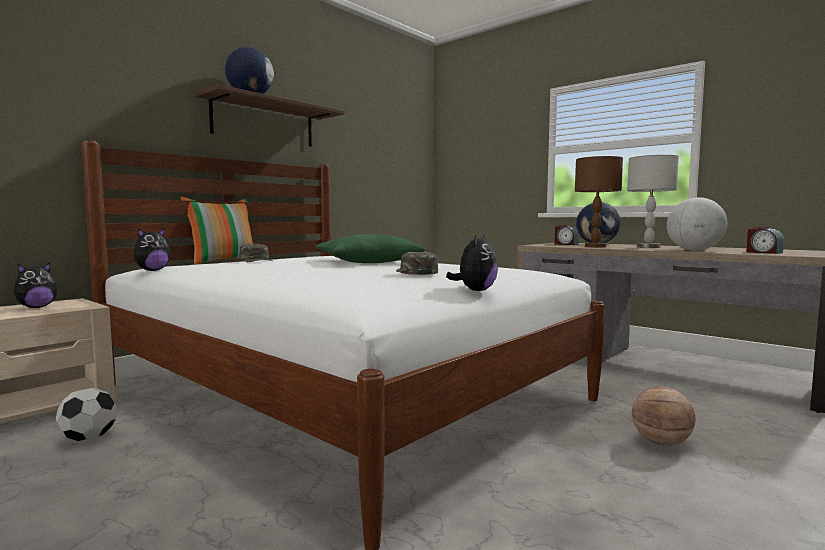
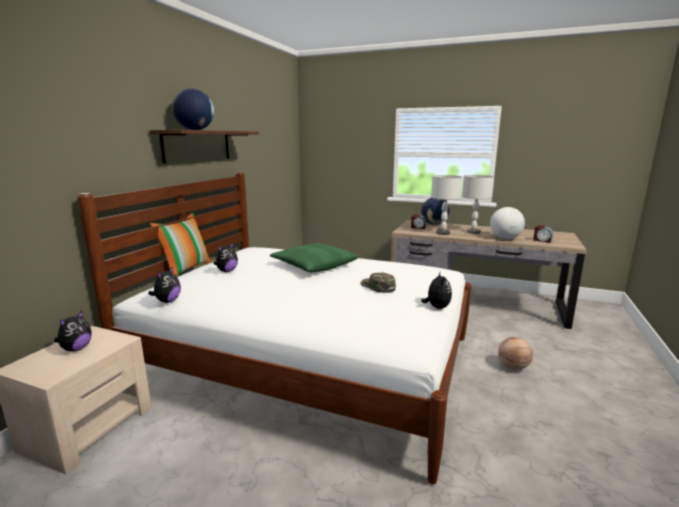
camera: 20 degrees left, 10 degrees up
(89, 438) = (166, 444): football -> none
(256, 260) = (226, 271): green cap -> plush toy
(595, 246) = (442, 233): brown table lamp -> grey table lamp

